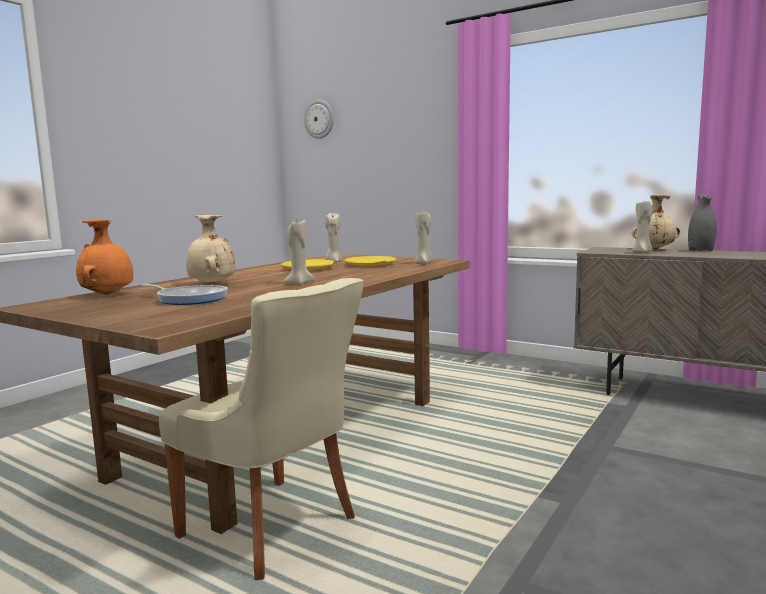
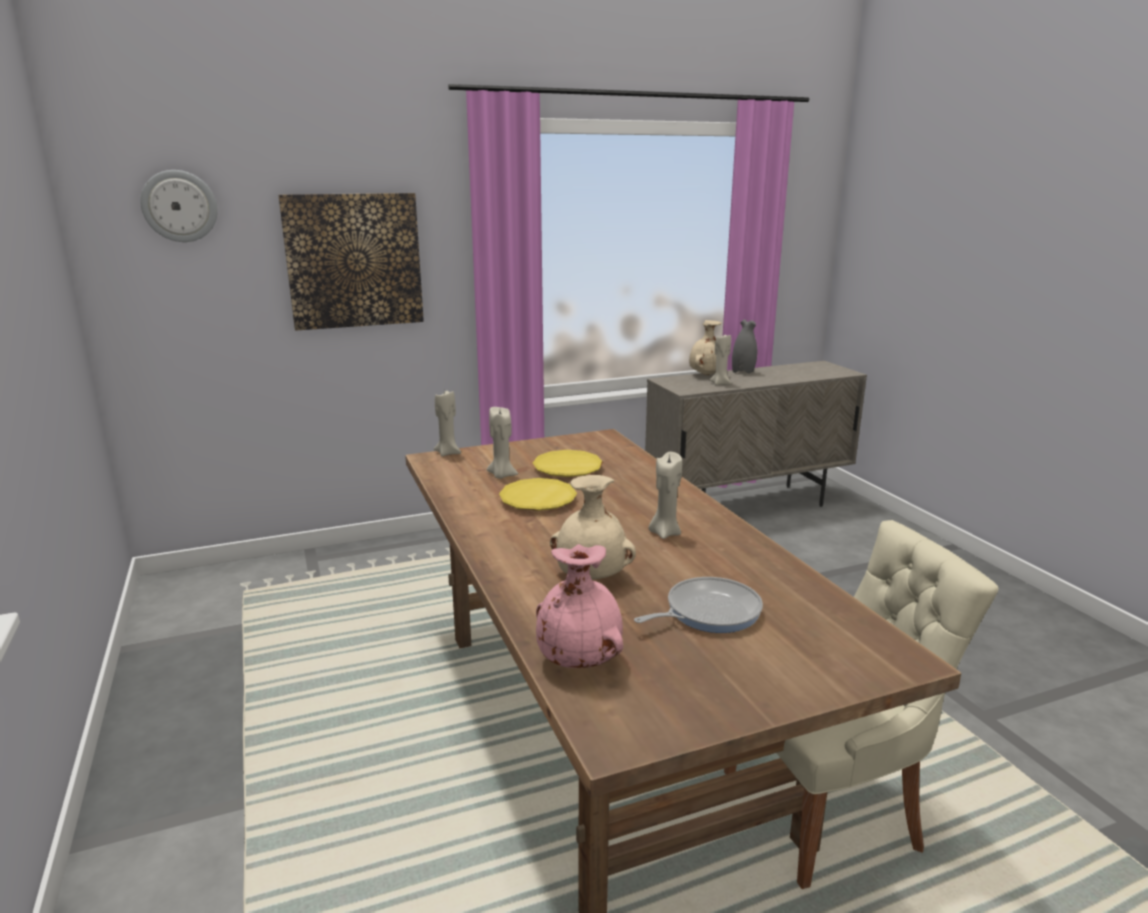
camera: 55 degrees left, 10 degrees up
(108, 294) = (580, 660): orange vase -> pink vase
(396, 147) = (354, 261): none -> picture
(424, 263) = (606, 449): beige candle -> beige candle (448, 453)

